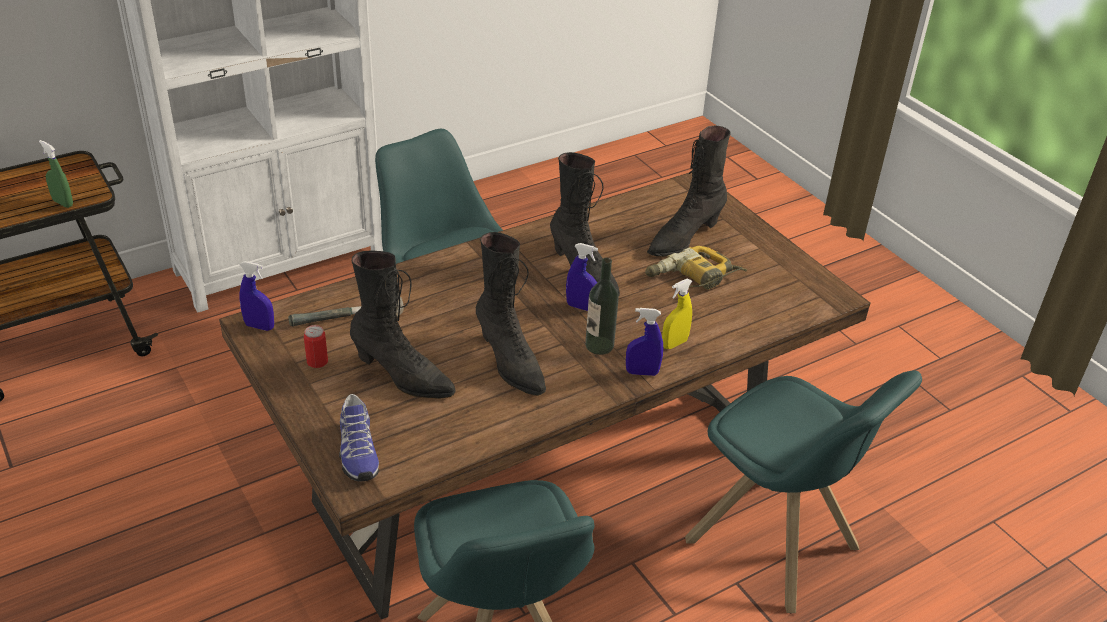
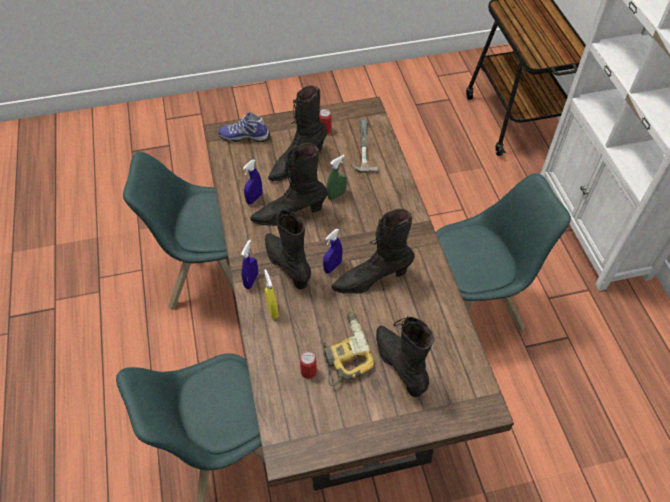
camera: 110 degrees right, 15 degrees up
(63, 203) = (528, 49): green spray bottle -> green spray bottle (336, 195)
(259, 326) = (366, 111): blue spray bottle -> blue spray bottle (254, 198)
(599, 345) = (287, 265): bottle -> black boot
(735, 299) = (308, 371): none -> can

